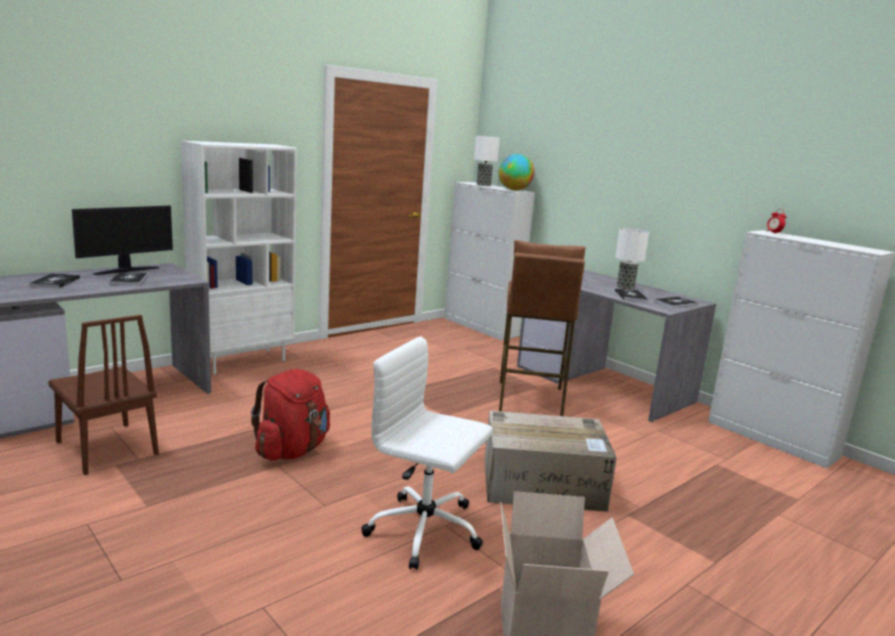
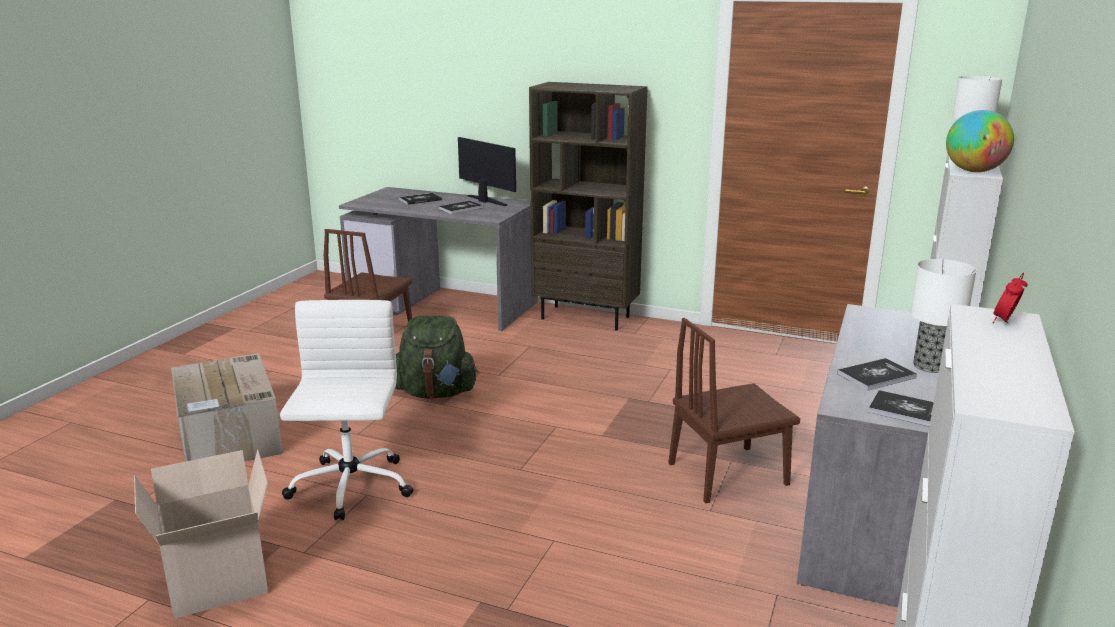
camera: 65 degrees right, 5 degrees up
(126, 270) = (485, 201): monitor -> monitor turned 150 degrees counterclockwise
(242, 361) = (586, 317): white bookcase -> brown bookcase
(292, 450) = (436, 393): red backpack -> green backpack
(529, 399) = (728, 474): brown stool -> brown chair
(544, 484) = (501, 530): cardboard box -> cardboard box (230, 436)

